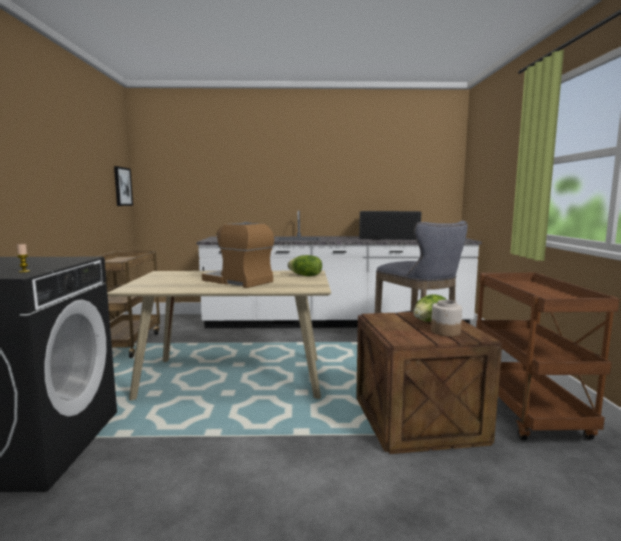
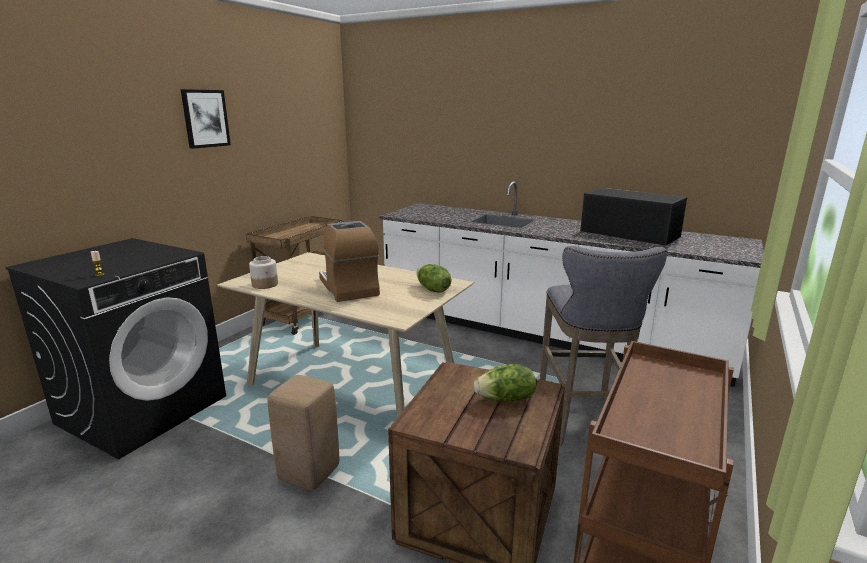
camera: 30 degrees right, 10 degrees up
(122, 186) = (328, 142): picture -> picture (205, 118)
(268, 438) = (307, 473): none -> beige stool
(446, 332) = (492, 425): jar -> jar (265, 284)

